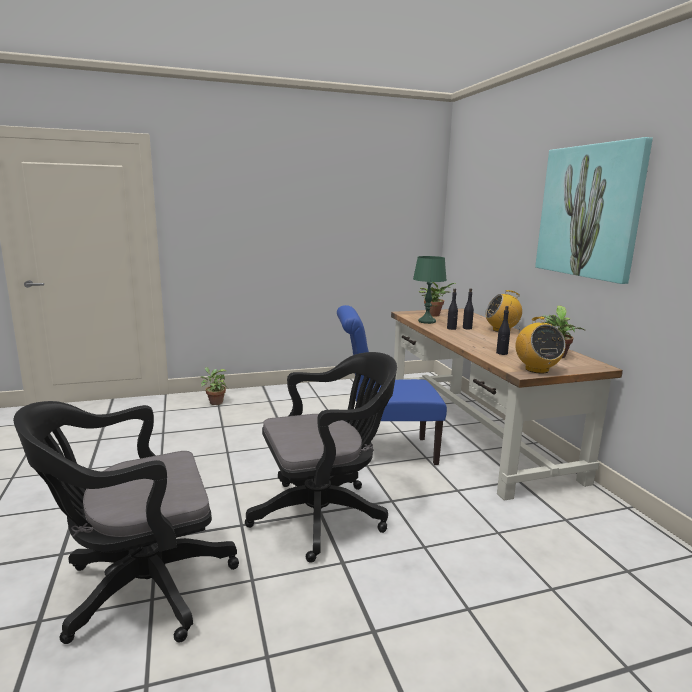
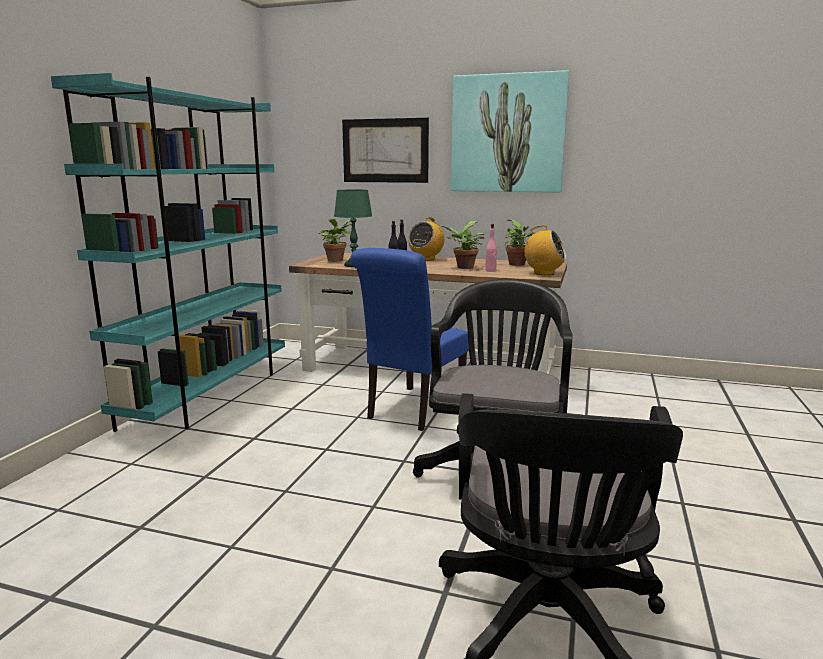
camera: 55 degrees left, 0 degrees up
(214, 402) = (113, 463): potted plant -> potted plant (463, 267)
(316, 389) = (209, 395): none -> turquoise bookcase
(501, 353) = (490, 270): black bottle -> pink bottle
(502, 223) = (385, 150): none -> picture

